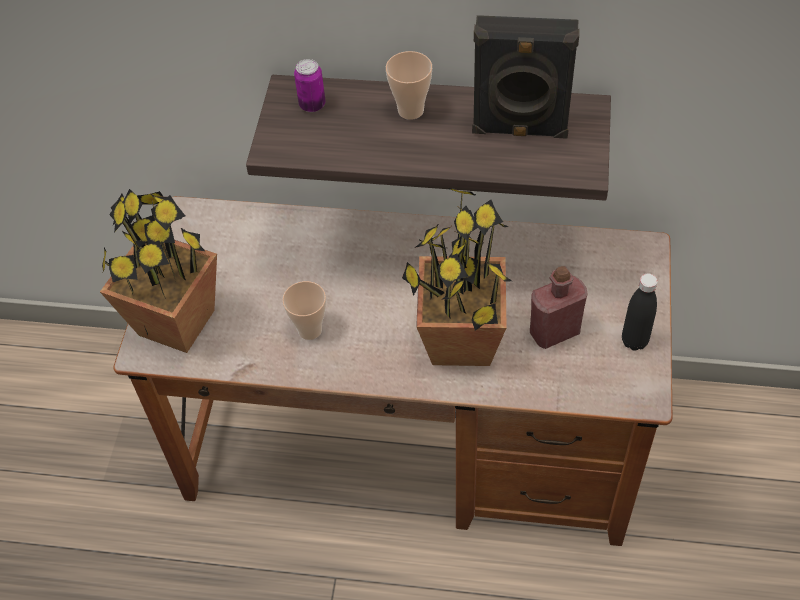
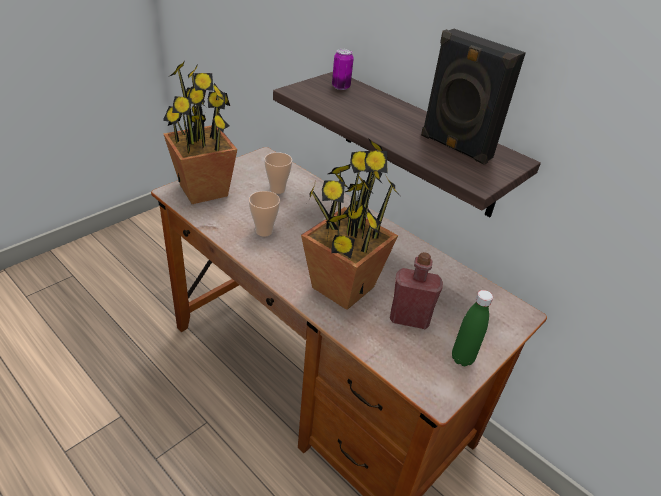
camera: 30 degrees right, 15 degrees down
(410, 110) = (394, 111): cup -> cup (277, 189)
(634, 341) = (462, 358): black bottle -> green bottle

